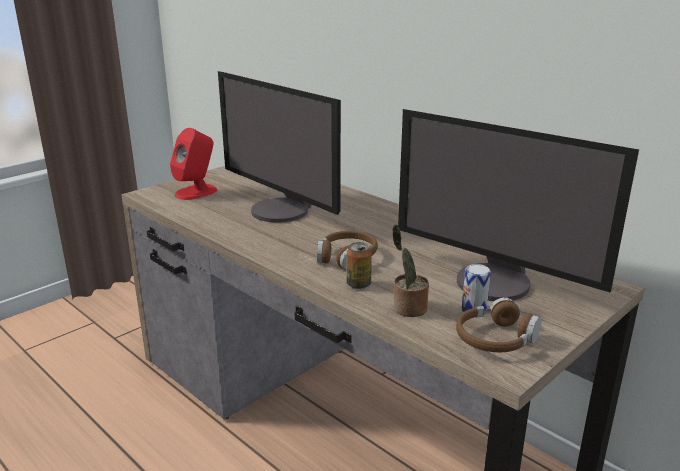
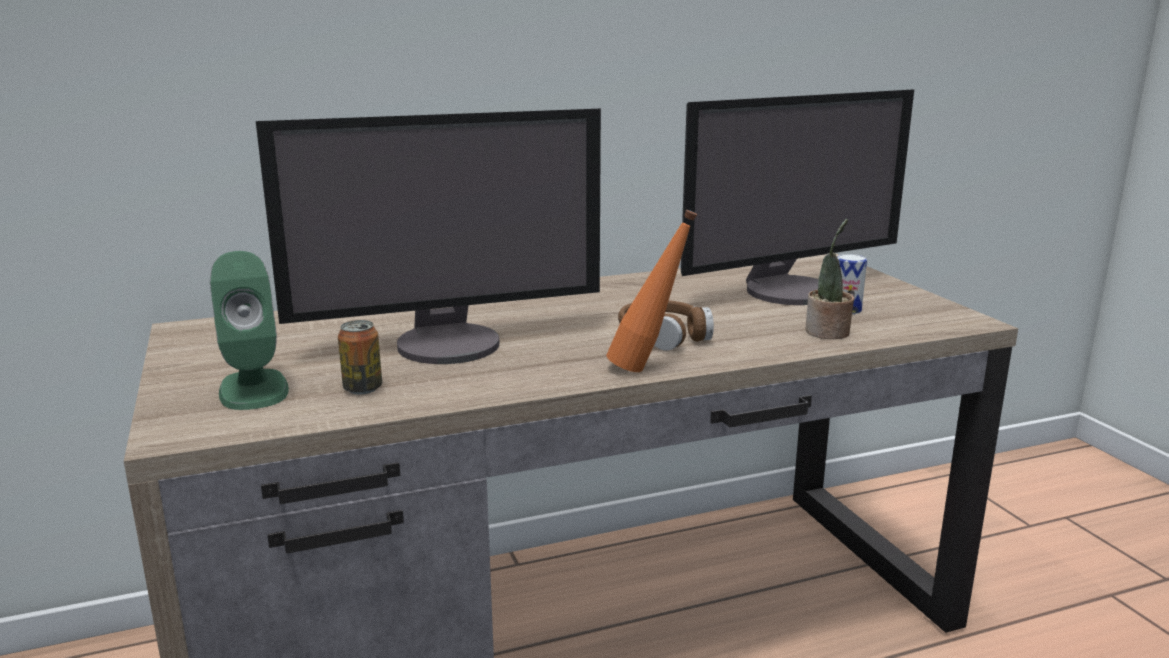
camera: 65 degrees left, 5 degrees down
(196, 192) = (253, 389): red speaker -> green speaker
(285, 263) = (648, 369): none -> orange bottle
(358, 284) = (750, 343): can -> can (362, 388)
(495, 339) = (912, 314): brown headphones -> none

